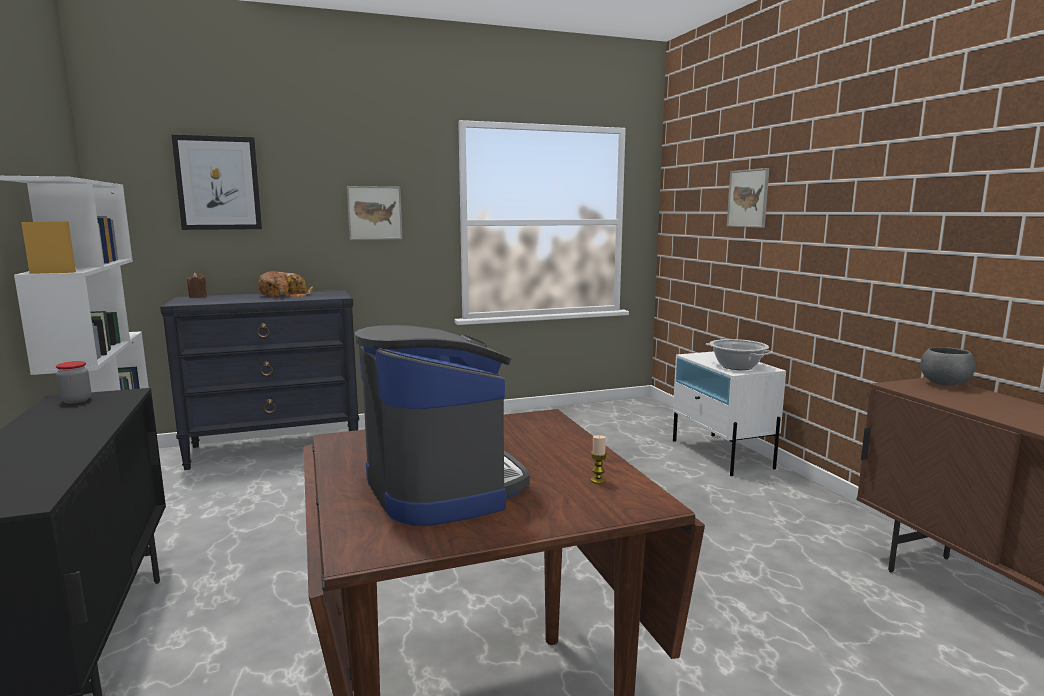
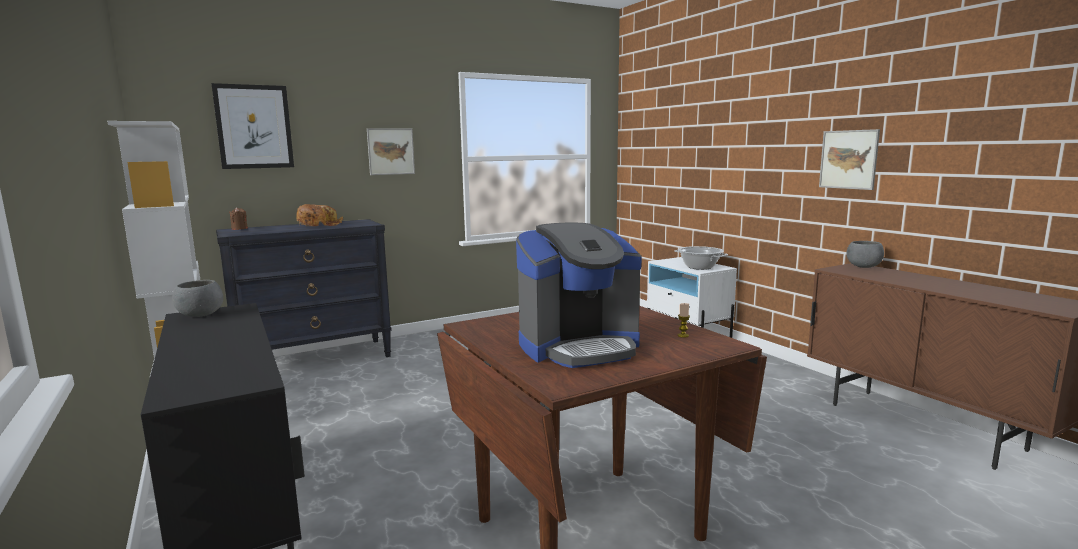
camera: 10 degrees left, 0 degrees up
(76, 400) = (200, 315): jar -> grey bowl
(443, 486) = (579, 347): coffee machine -> coffee machine turned 105 degrees clockwise
(748, 198) = (698, 135): picture -> picture (848, 159)

